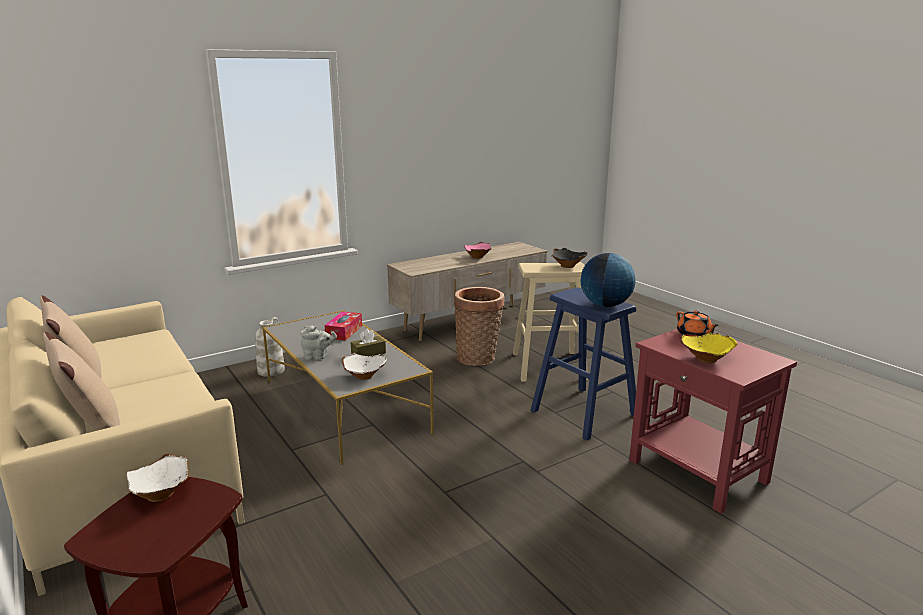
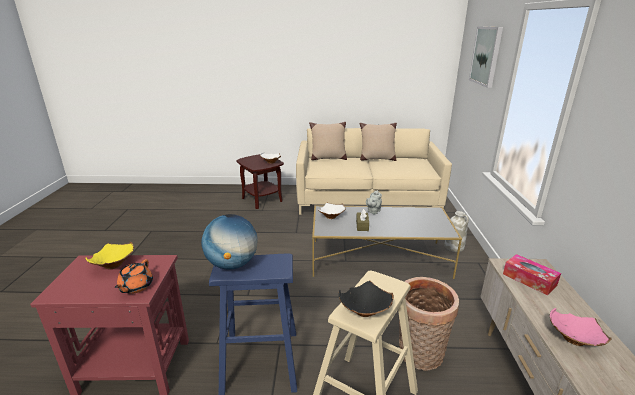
camera: 125 degrees right, 5 degrees up
(111, 124) = (486, 56): none -> picture
(344, 332) = (409, 227): tissue box -> tissue box (529, 279)
(694, 335) = (136, 287): orange teapot -> orange teapot turned 90 degrees counterclockwise

